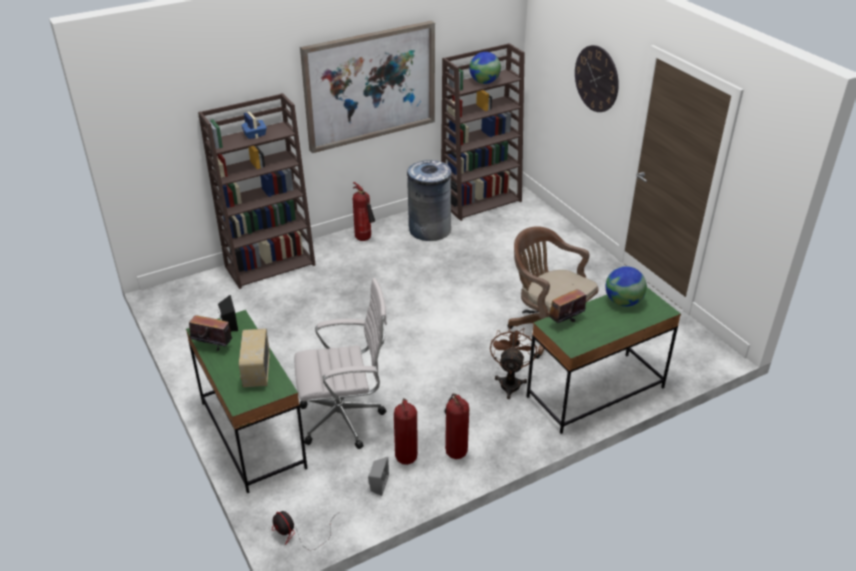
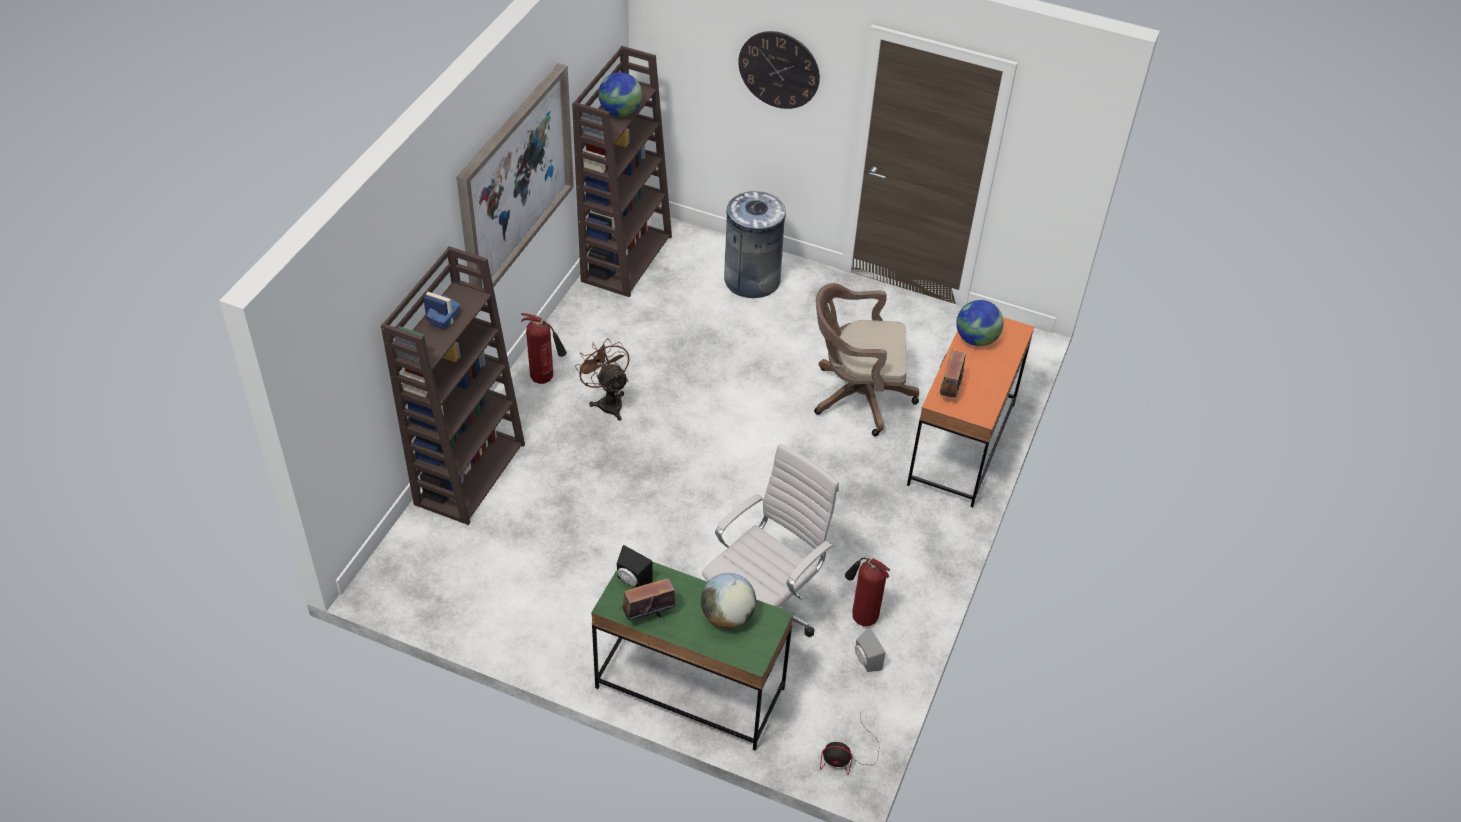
camera: 40 degrees left, 10 degrees up
(256, 372) = (727, 616): radio -> globe
(429, 229) = (607, 327): grey trash can -> grey trash can (751, 279)
(454, 451) = (899, 583): fire extinguisher -> none
(510, 382) = (877, 477): brown fan -> brown fan (607, 401)
(595, 392) = (961, 444): green desk -> orange desk

